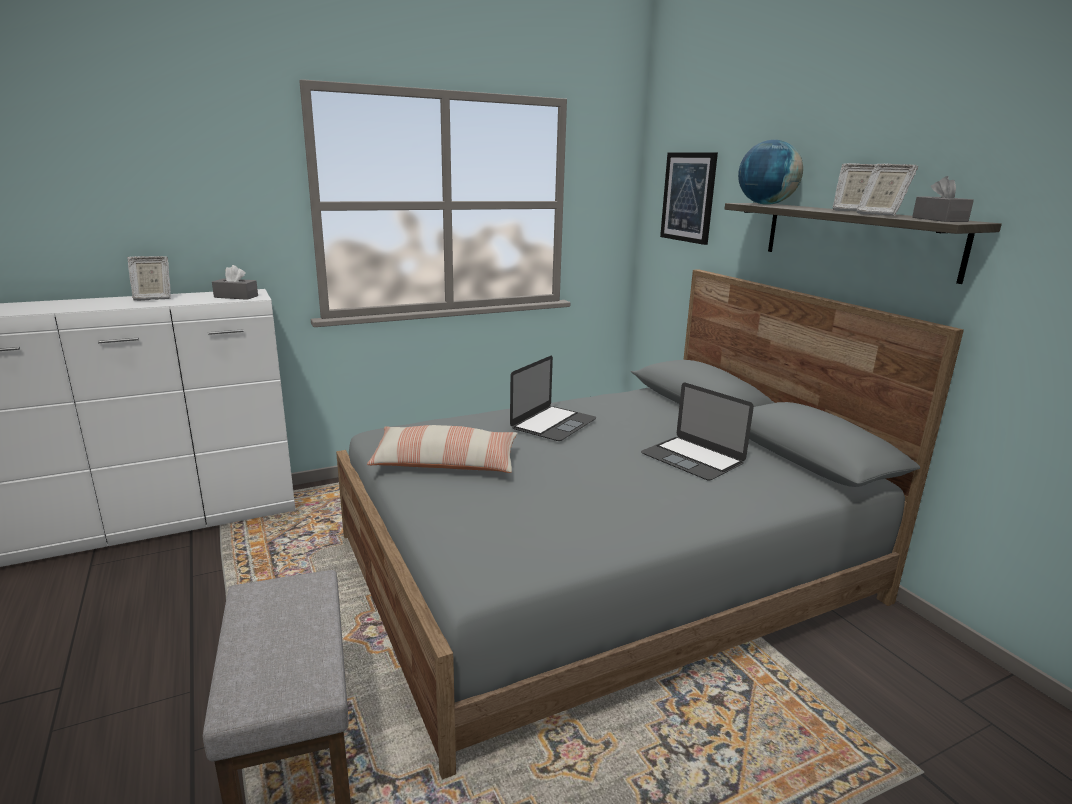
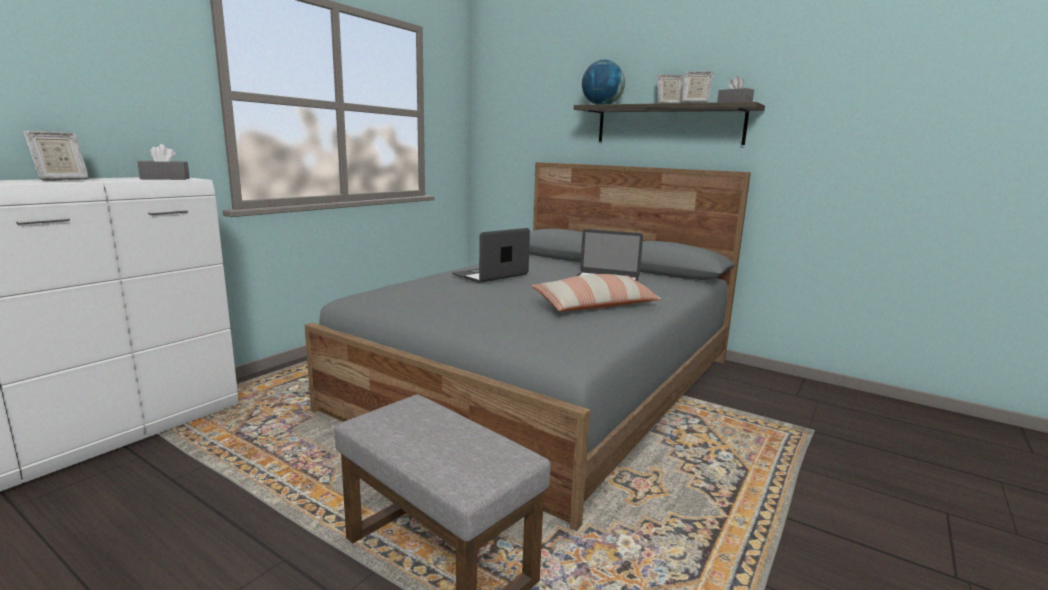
camera: 30 degrees left, 5 degrees down
(445, 464) = (444, 305): pillow -> pillow (595, 306)
(553, 423) = (490, 275): laptop -> laptop turned 135 degrees counterclockwise
(688, 197) = (521, 109): picture -> none

